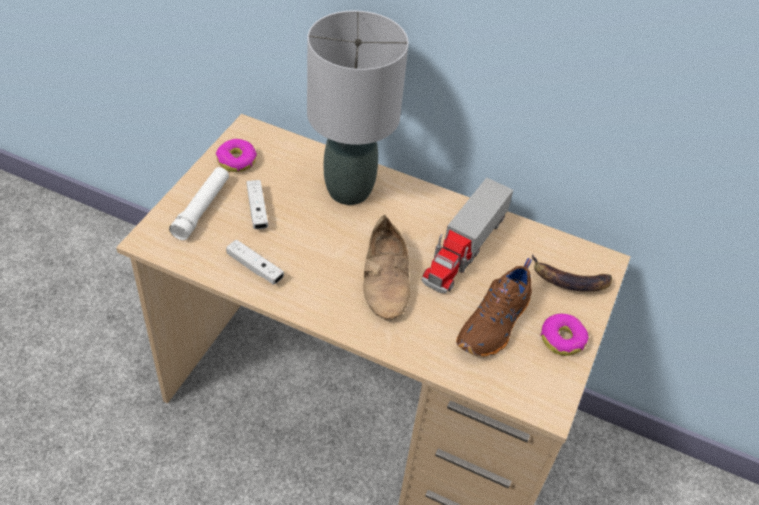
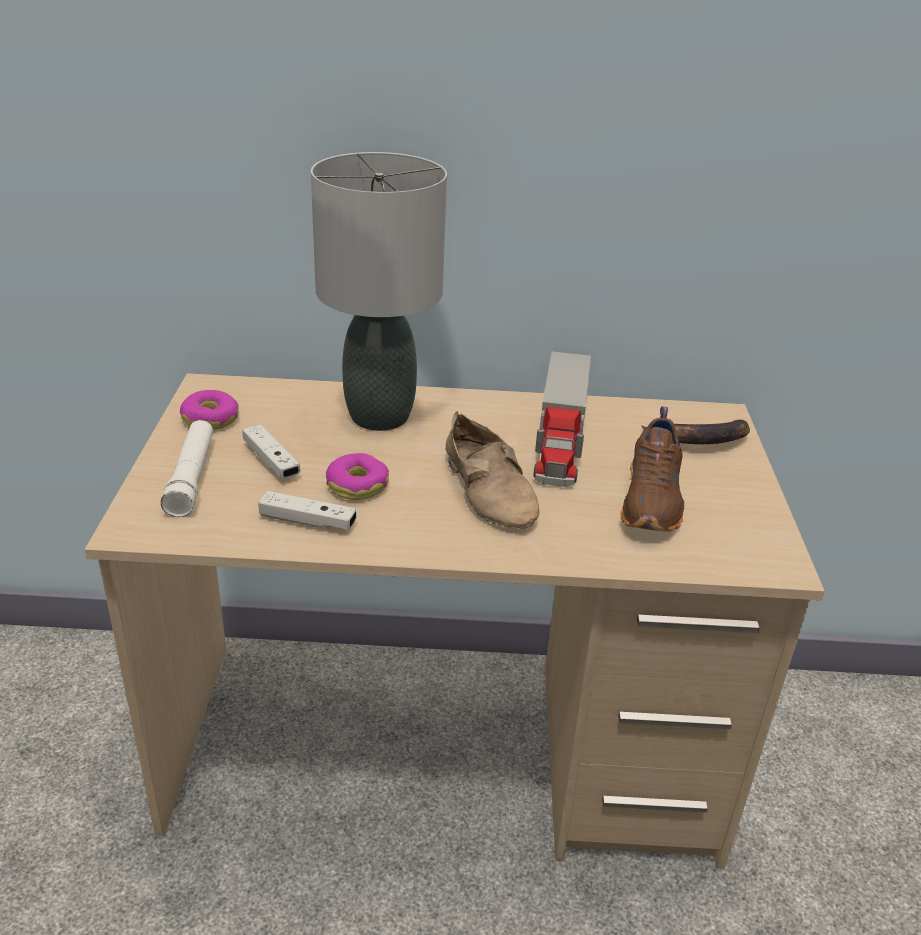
camera: 20 degrees left, 15 degrees down
(562, 339) = (738, 495): donut -> donut (357, 485)

